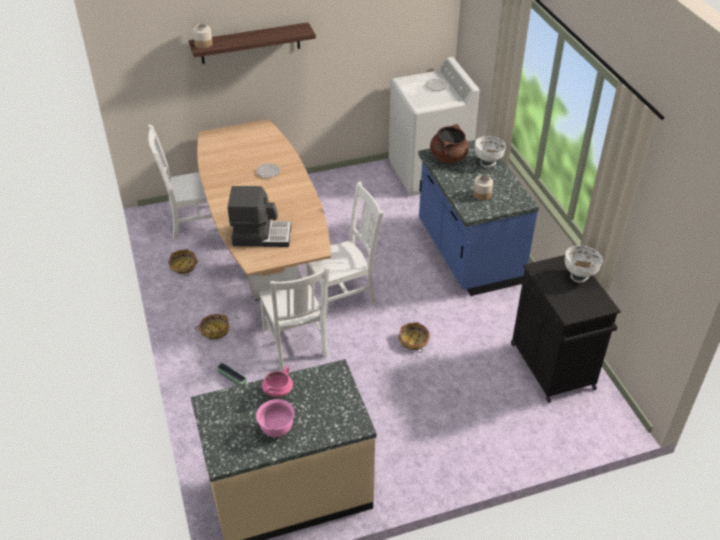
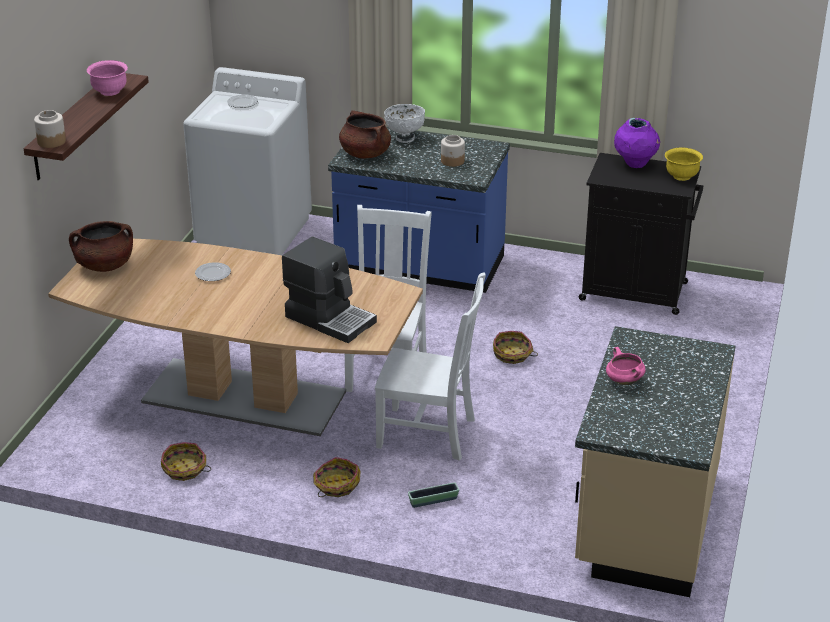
camera: 55 degrees left, 10 degrees down
(194, 222) = (105, 429): white chair -> none
(241, 134) = (105, 265): none -> brown cooking pot
(261, 235) = (330, 318): coffee machine -> coffee machine turned 90 degrees clockwise
(276, 428) = (677, 399): pink bowl -> pink bowl (109, 92)
(579, 276) = (635, 164): white bowl -> purple vase
(590, 307) = (681, 176): none -> yellow bowl

